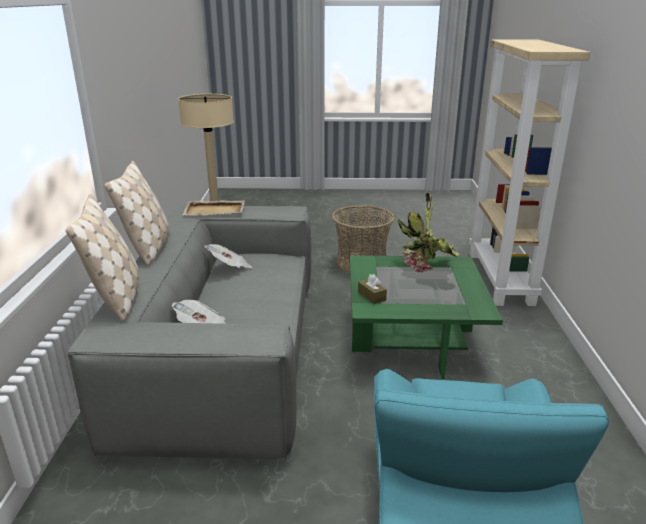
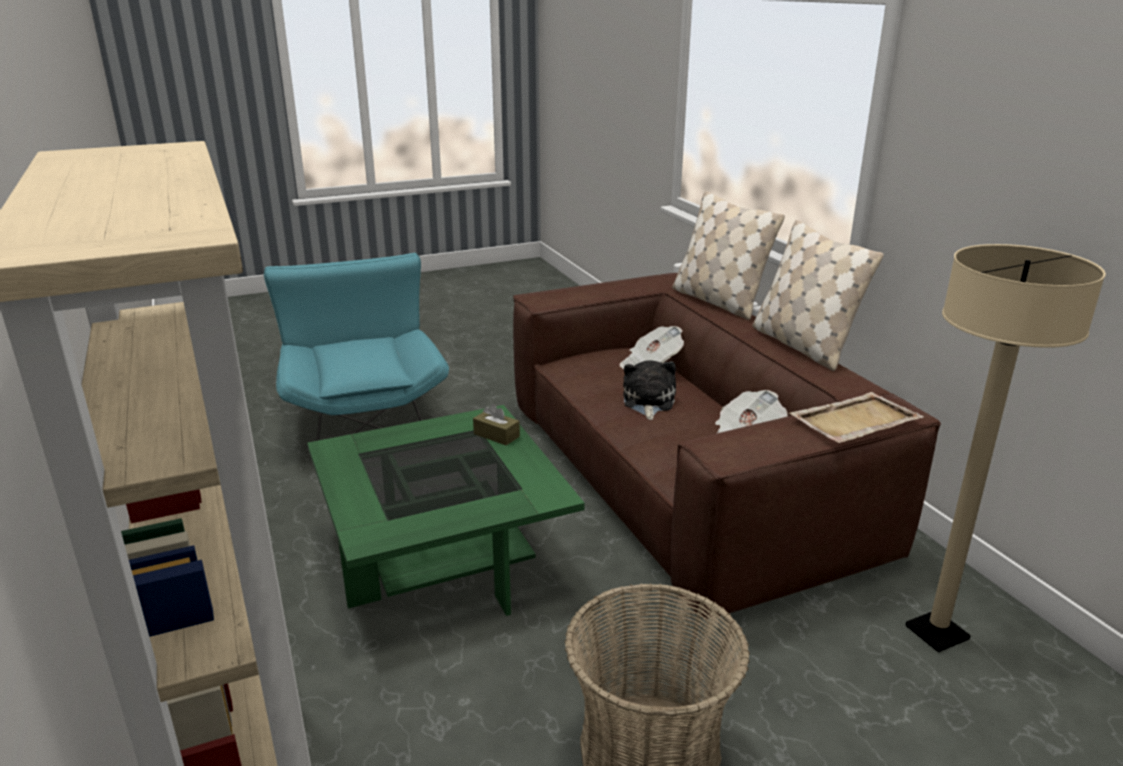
camera: 155 degrees right, 0 degrees up
(225, 353) = (683, 475): grey sofa -> brown sofa
(249, 301) = (648, 402): none -> plush toy
(427, 269) = (428, 503): potted plant -> none

